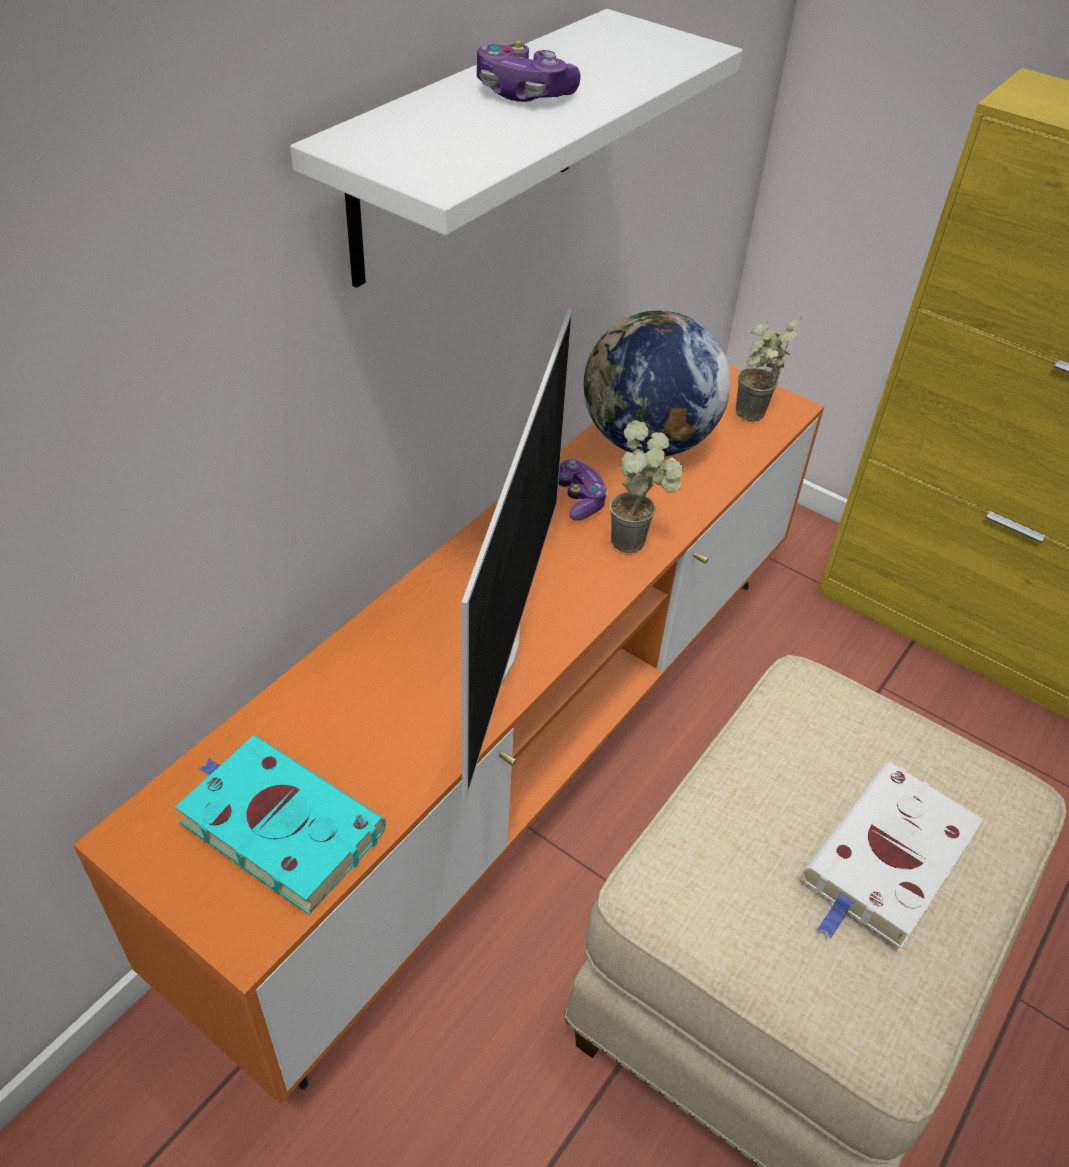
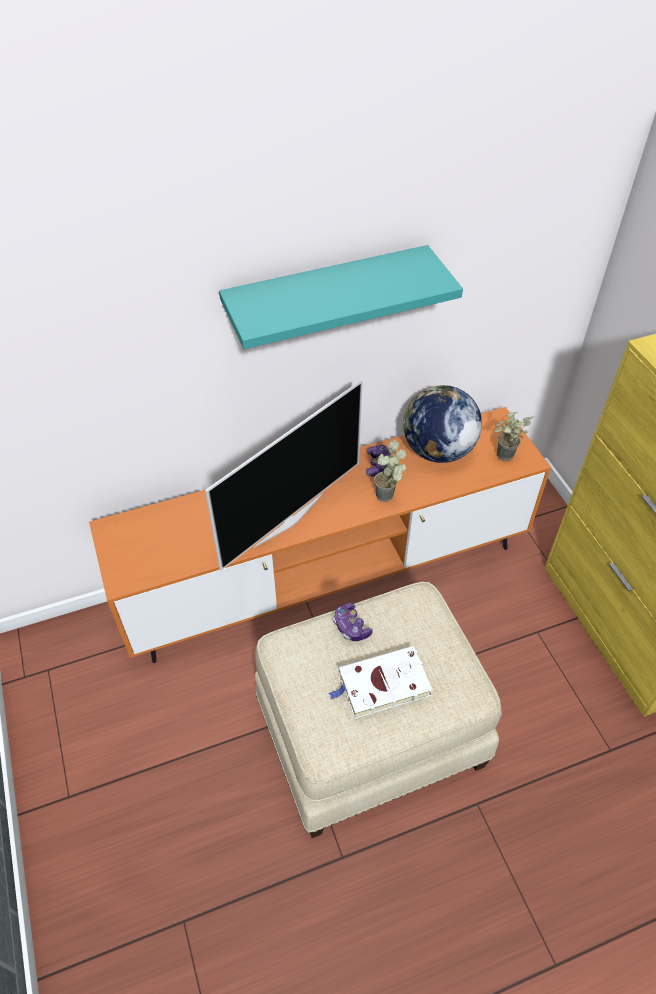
camera: 35 degrees right, 5 degrees up
(277, 825) = (157, 548): turquoise book -> none
(468, 148) = (326, 297): white shelf -> turquoise shelf
(524, 93) = (332, 288): game controller -> game controller (351, 627)

